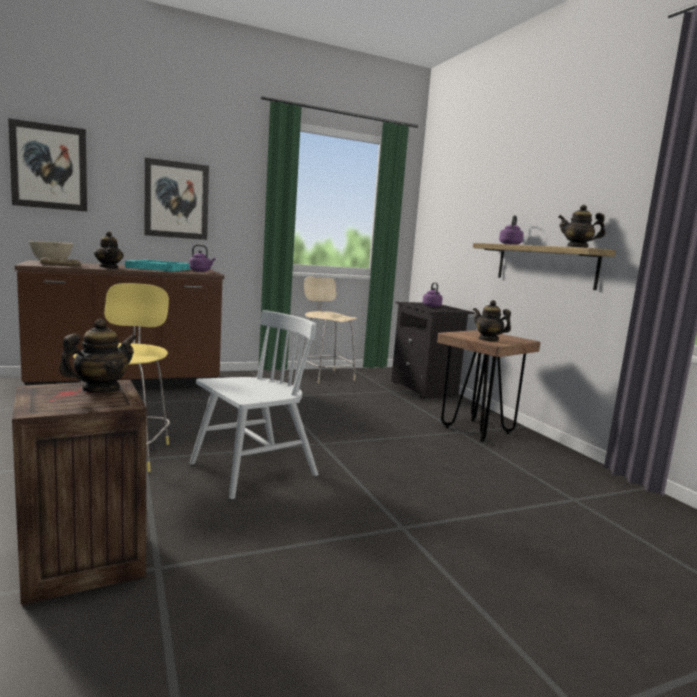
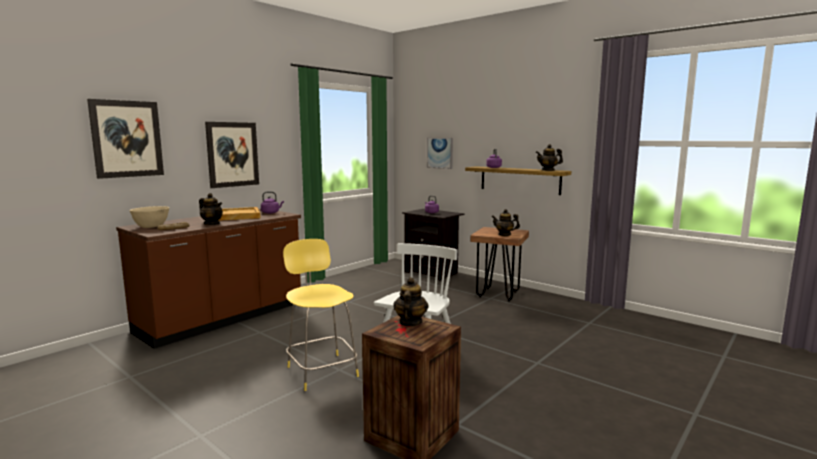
camera: 25 degrees left, 0 degrees up
(158, 268) = (237, 216): turquoise tray -> beige tray
(325, 376) = (356, 277): beige stool -> none
(459, 226) = (440, 153): none -> picture

